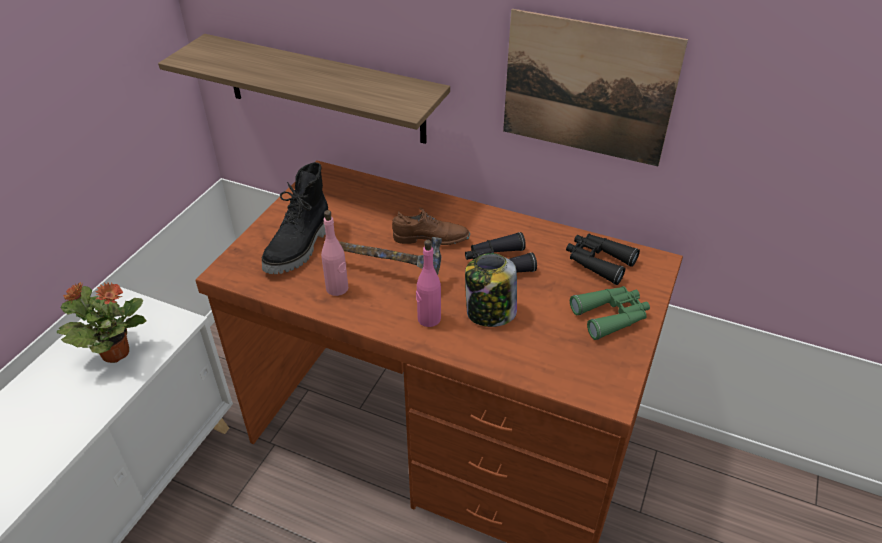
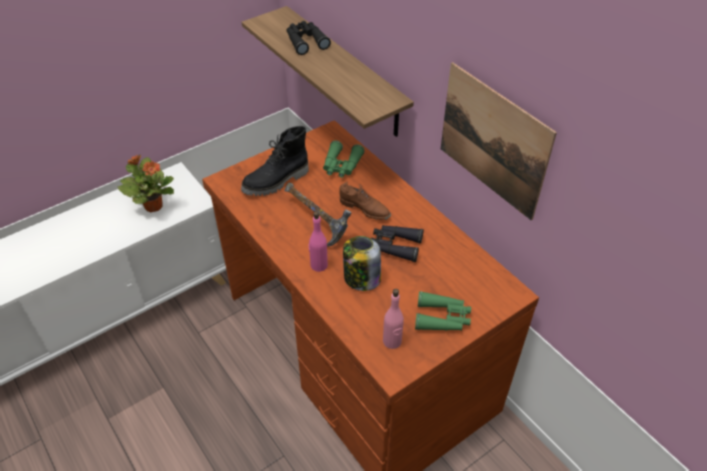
camera: 30 degrees right, 5 degrees up
(337, 288) = (278, 220): pink bottle -> pink bottle (392, 341)
(365, 204) = (341, 165): none -> green binoculars
(598, 262) = (468, 275): black binoculars -> black binoculars (306, 41)

